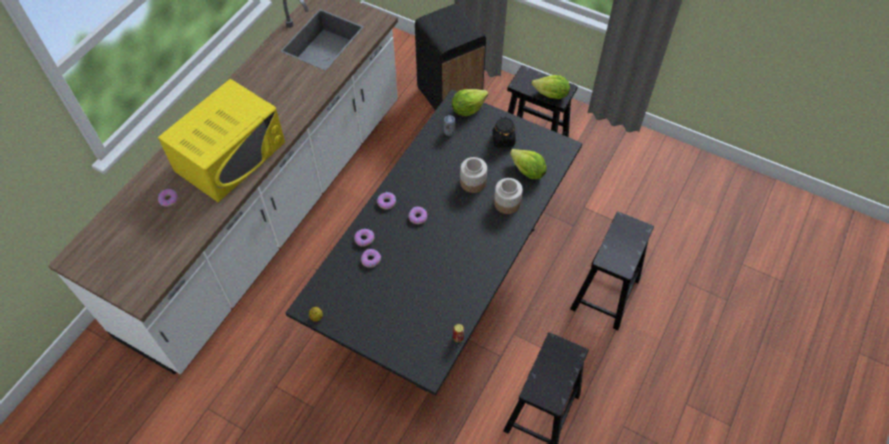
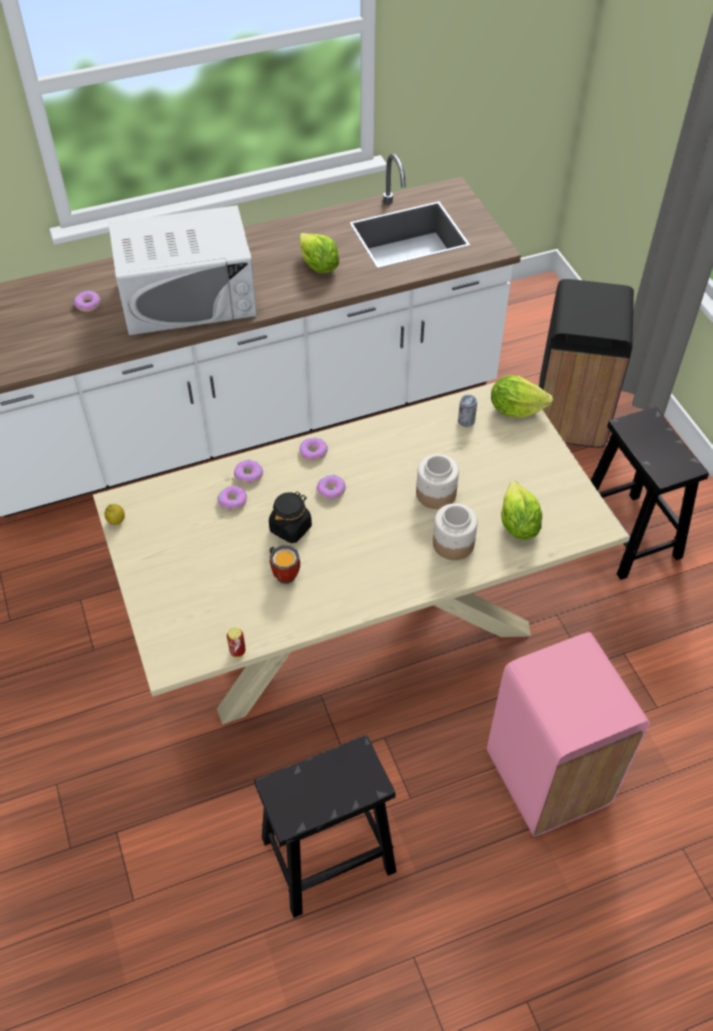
camera: 40 degrees right, 5 degrees down
(231, 156) = (188, 298): yellow microwave -> white microwave
(439, 278) = (285, 572): none -> mug
(445, 286) = (357, 625): black dining table -> beige dining table
(503, 140) = (524, 469): black jar -> black jar (290, 528)
(551, 95) = (659, 463): lettuce -> lettuce (318, 266)
(605, 295) = (547, 779): black stool -> pink trash can

